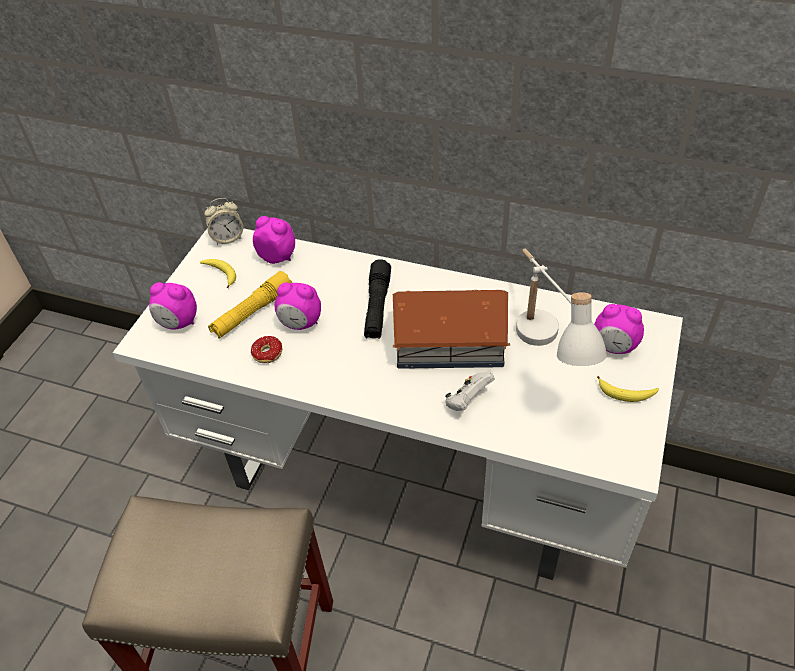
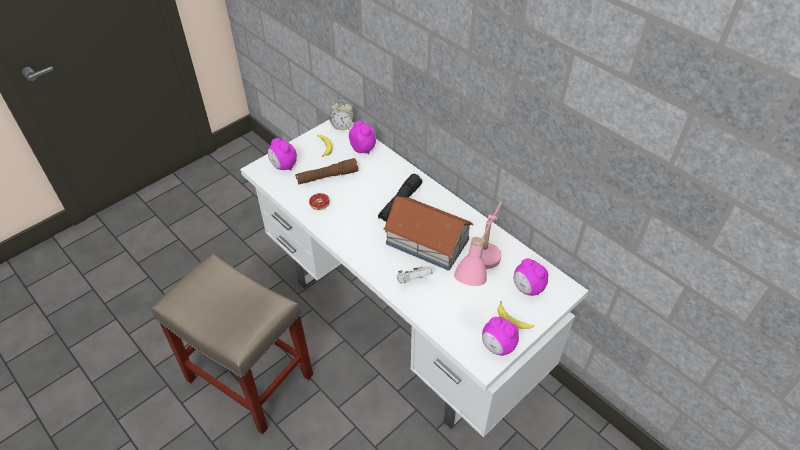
camera: 25 degrees right, 0 degrees up
(252, 312) = (327, 177): yellow flashlight -> brown flashlight
(300, 323) = (349, 194): alarm clock -> alarm clock (497, 347)
(545, 353) = (480, 274): white table lamp -> pink table lamp

